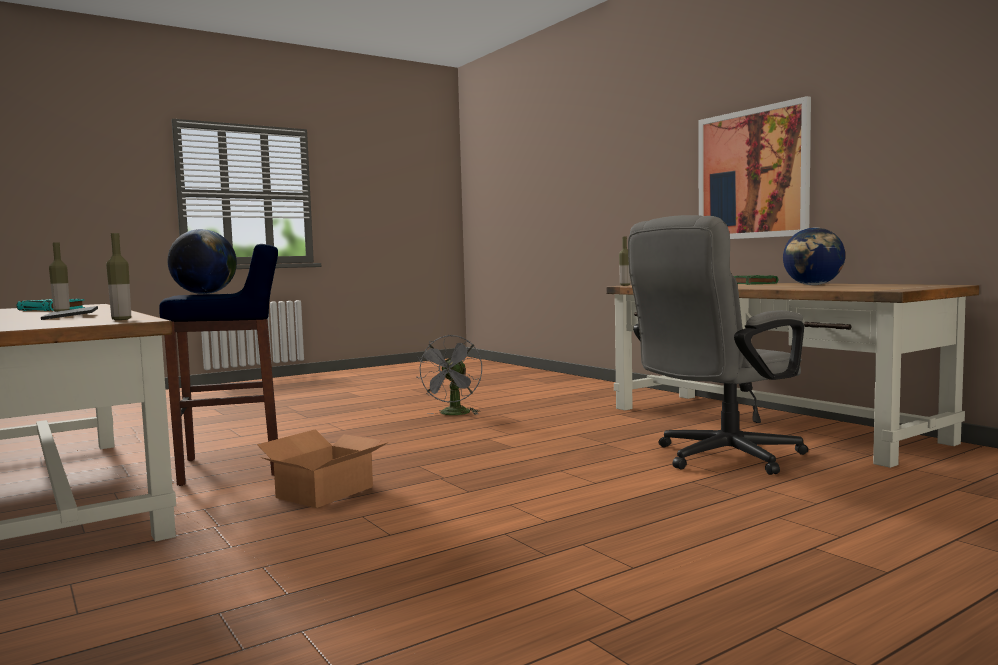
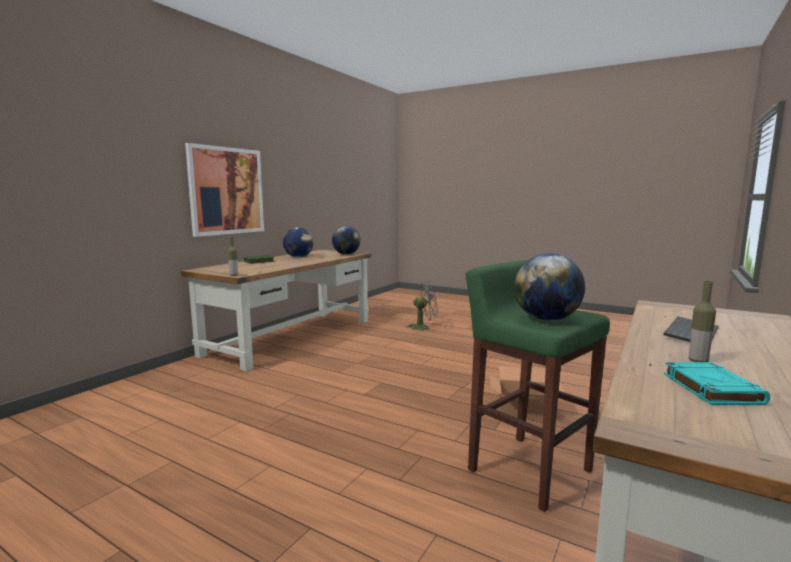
camera: 115 degrees left, 5 degrees up
(121, 319) = (662, 309): bottle -> none
(234, 467) = (528, 469): blue stool -> green stool
(454, 414) = (276, 427): grey fan -> grey fan (424, 327)
(718, 458) = (372, 341): grey office chair -> none
(864, 288) = (346, 254): none -> globe

